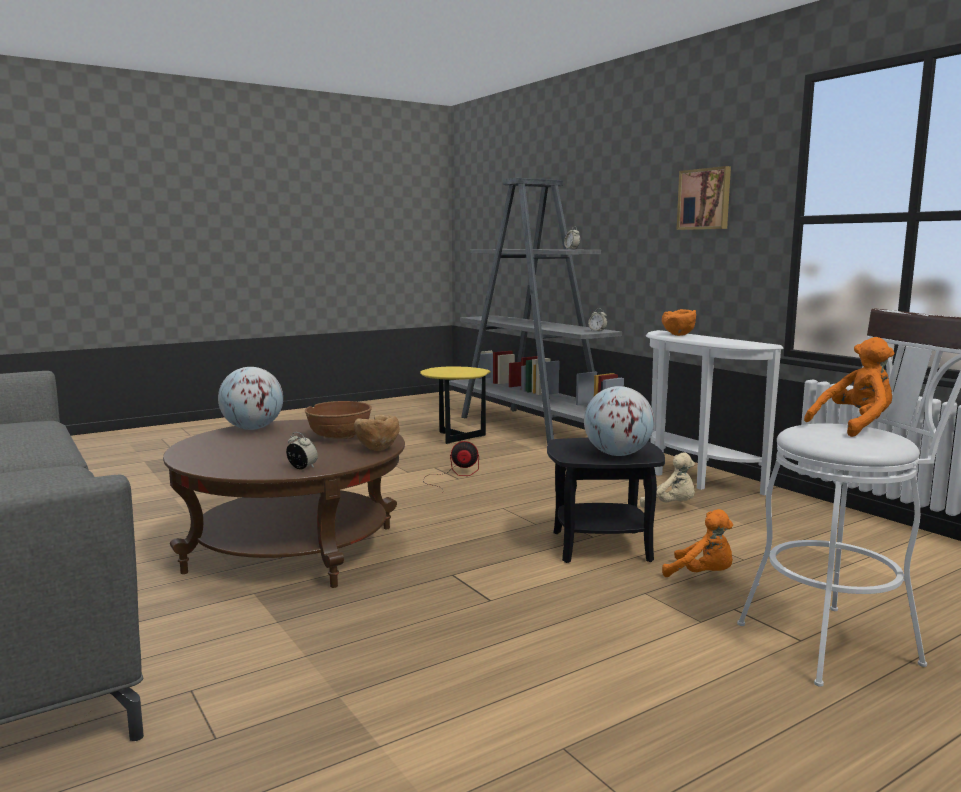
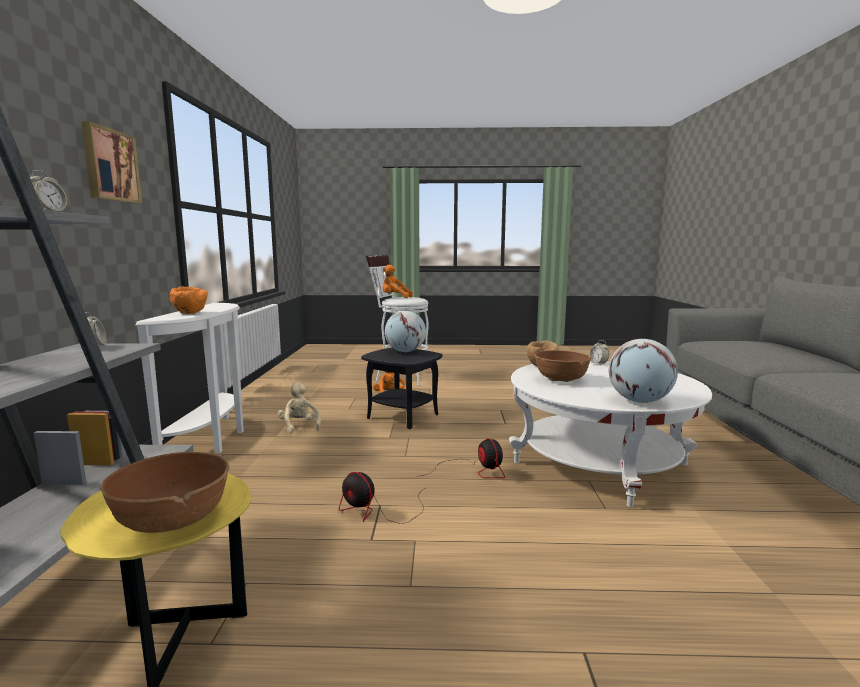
camera: 145 degrees left, 0 degrees up
(293, 548) = (599, 463): brown coffee table -> white coffee table
(419, 511) = (474, 471): none -> fan
(439, 370) = (173, 520): none -> brown bowl

